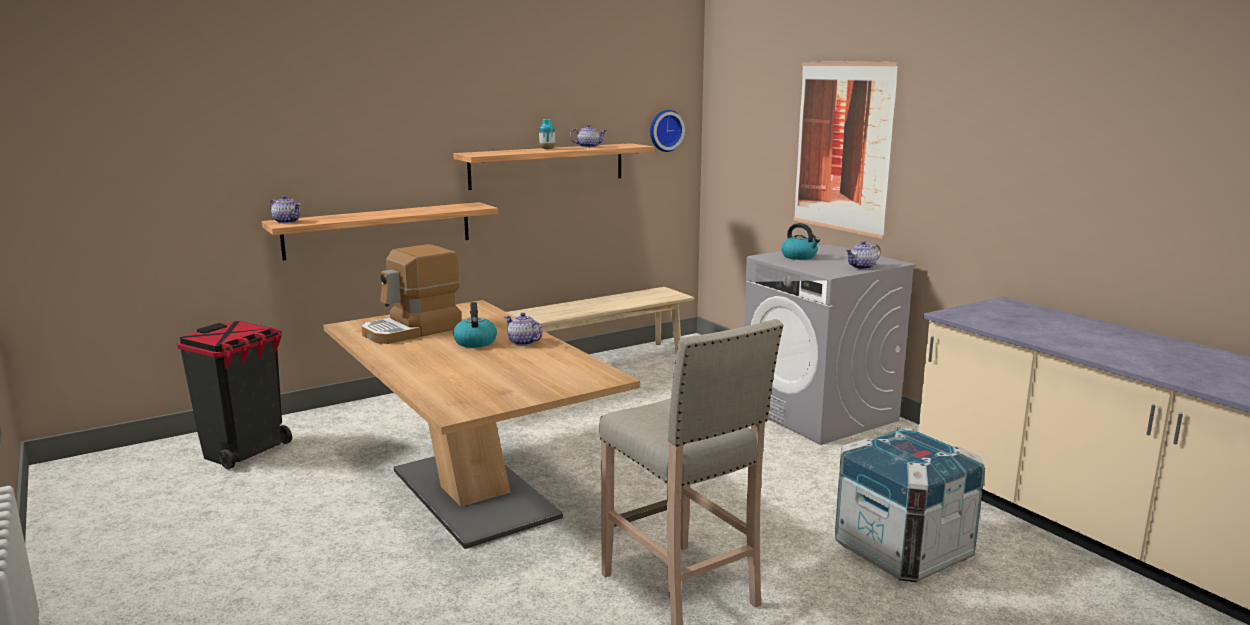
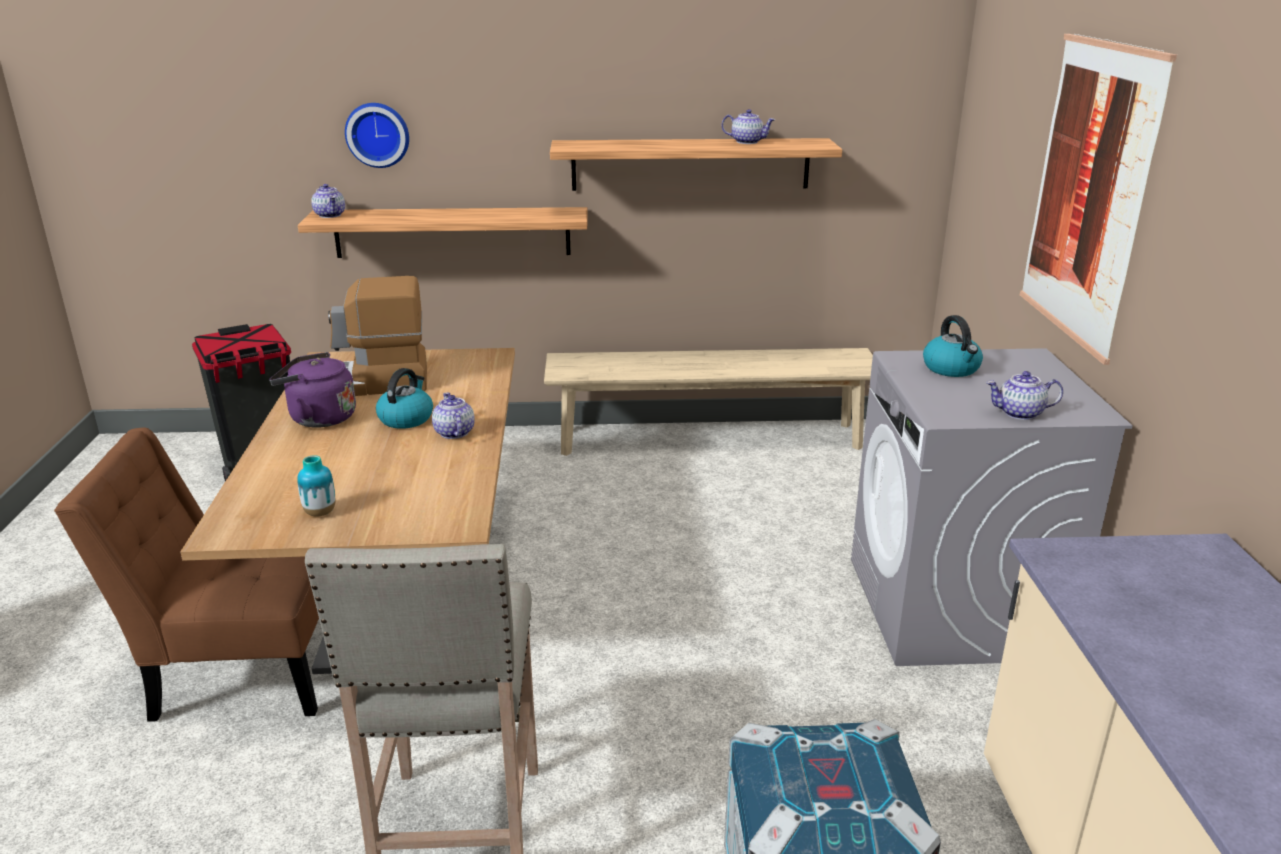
camera: 30 degrees right, 10 degrees up
(402, 561) = (242, 668): none -> brown chair
(408, 353) = (318, 418): none -> purple kettle
(547, 149) = (681, 142): vase -> vase (320, 513)
(665, 130) = (890, 121): wall clock -> wall clock (378, 134)

